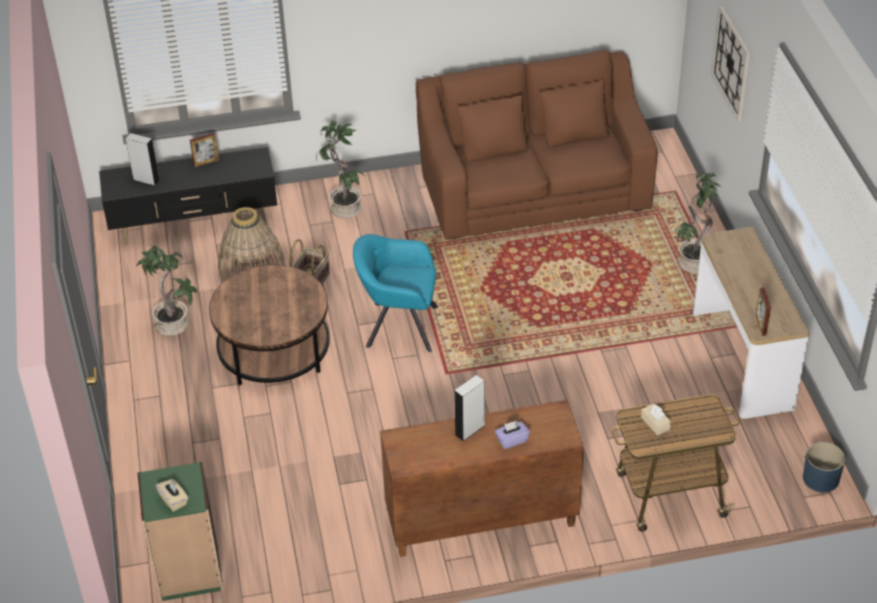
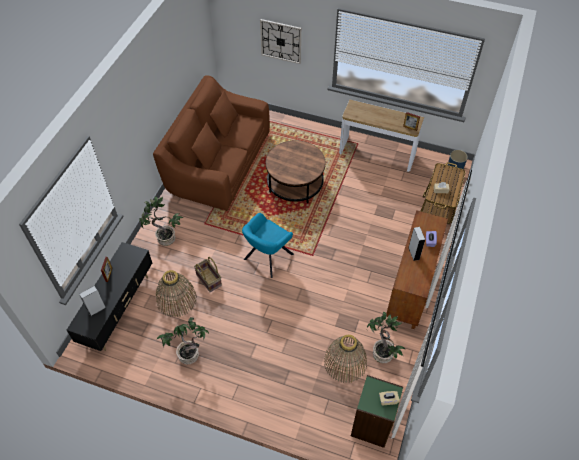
camera: 60 degrees left, 10 degrees up
(274, 350) = (244, 317): brown coffee table -> brown coffee table (295, 183)
(276, 496) = (345, 362): none -> basket
(692, 261) = (308, 137): potted plant -> potted plant (381, 354)

